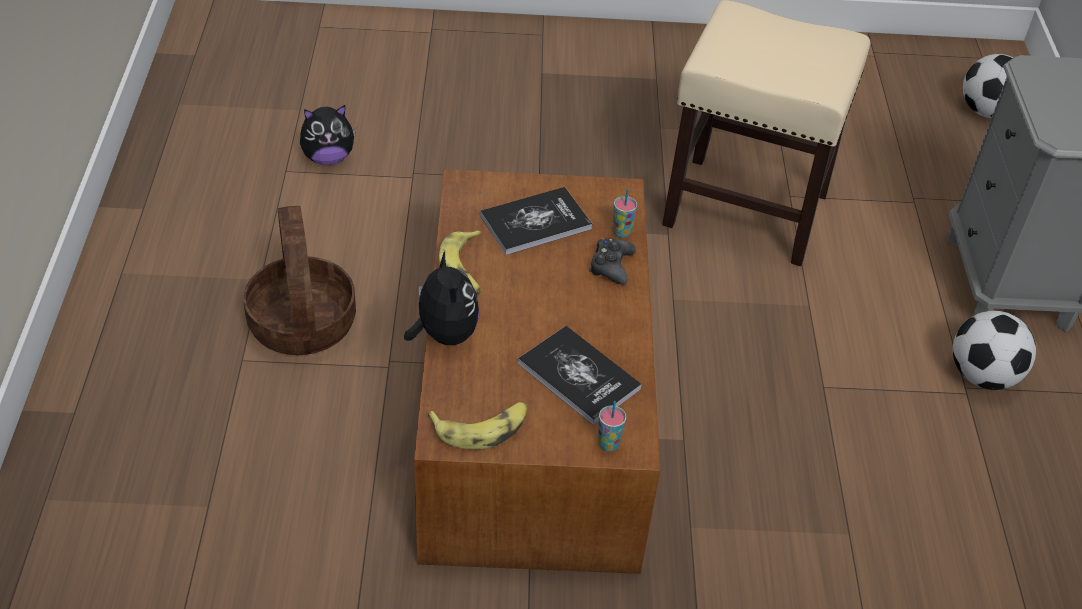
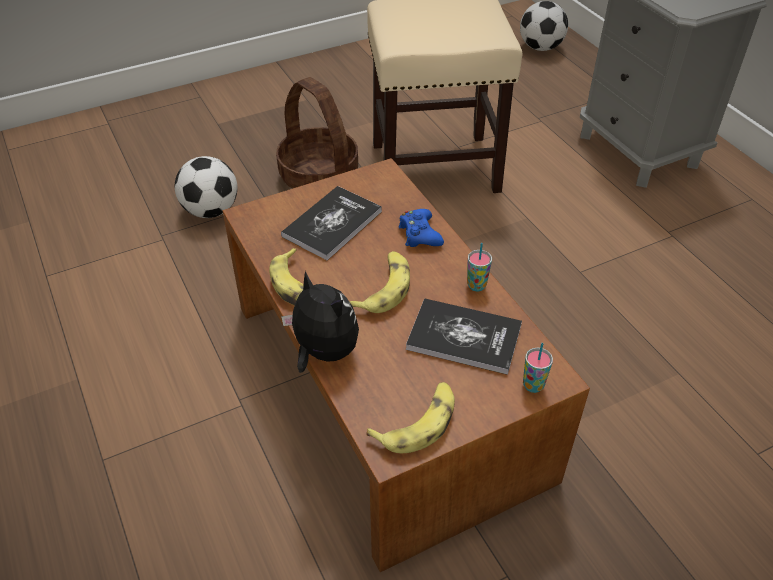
camera: 25 degrees left, 0 degrees up
(301, 322) = (139, 400): basket -> basket (318, 175)
(328, 158) = (79, 251): plush toy -> none
(539, 302) = (384, 288): none -> banana
(611, 266) = (419, 234): black game controller -> blue game controller
(621, 232) = (407, 204): cup -> cup (476, 285)
(982, 376) = (672, 219): football -> football (211, 210)

